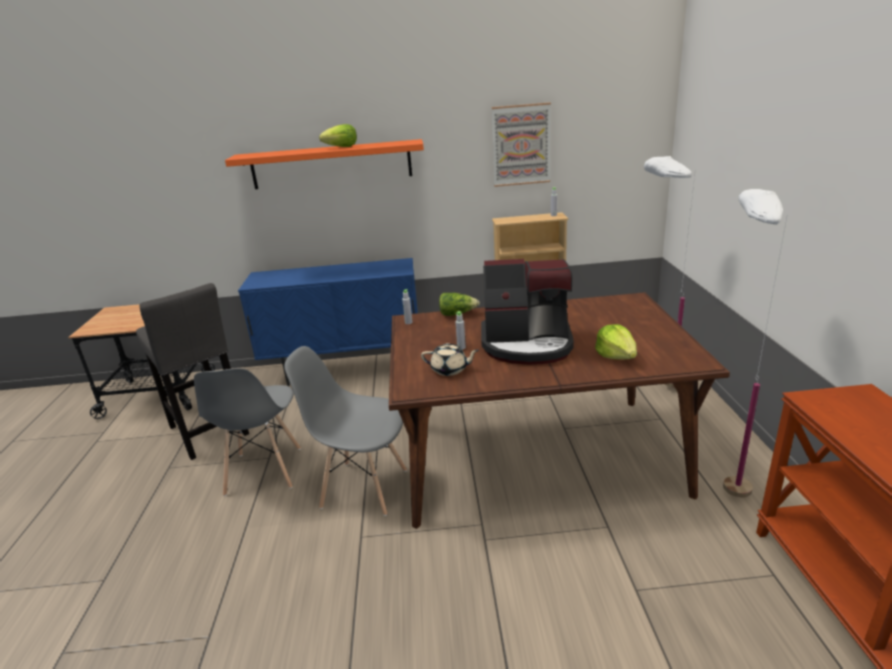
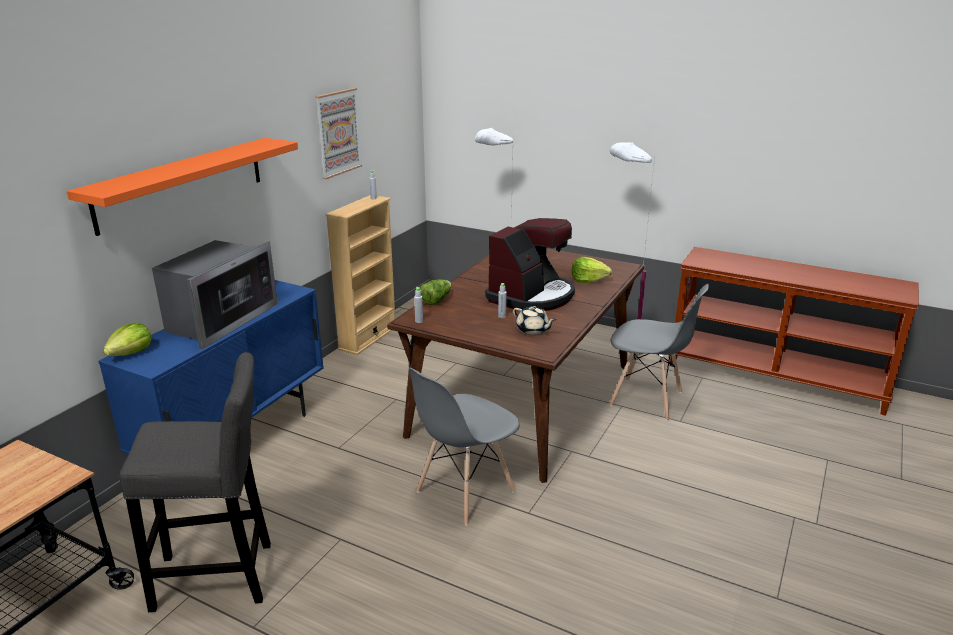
camera: 60 degrees left, 0 degrees up
(264, 472) = (362, 548): grey chair -> grey chair (647, 399)
(331, 272) = (219, 320): none -> microwave
(341, 147) = (210, 158): lettuce -> lettuce (131, 353)
(450, 370) = (533, 330): beige teapot -> beige teapot turned 90 degrees clockwise

